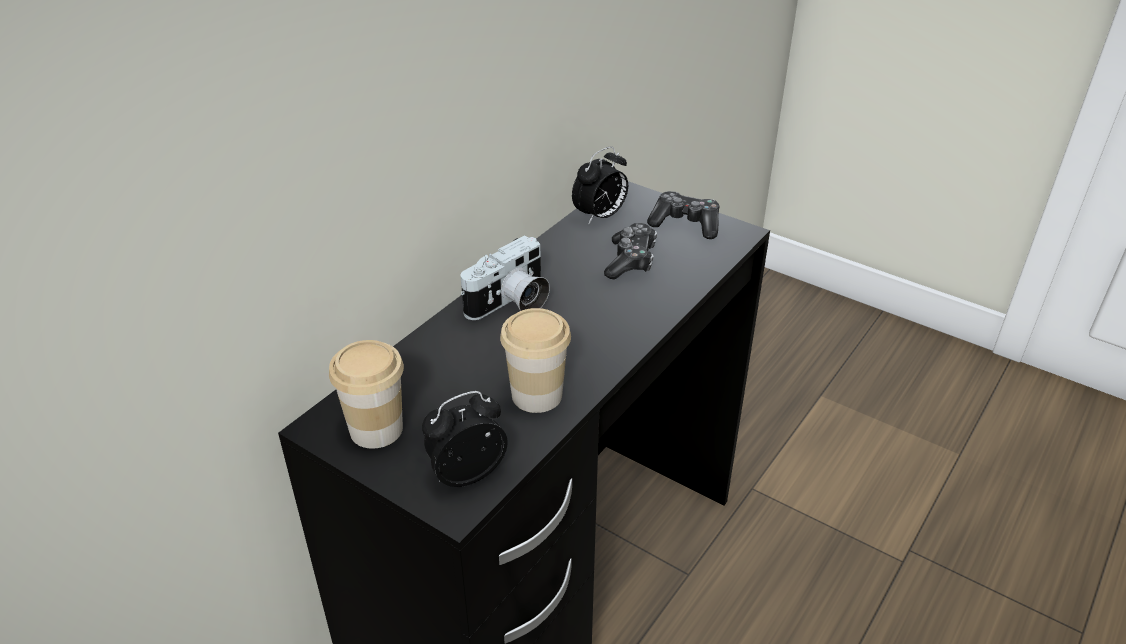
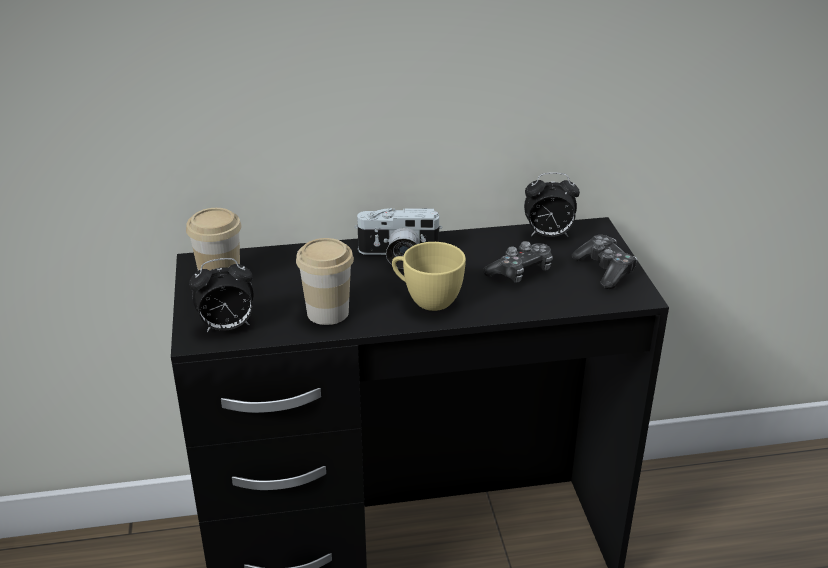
camera: 45 degrees right, 5 degrees down
(467, 473) = (227, 327): alarm clock -> alarm clock turned 150 degrees clockwise
(598, 329) = (426, 299): none -> yellow cup

